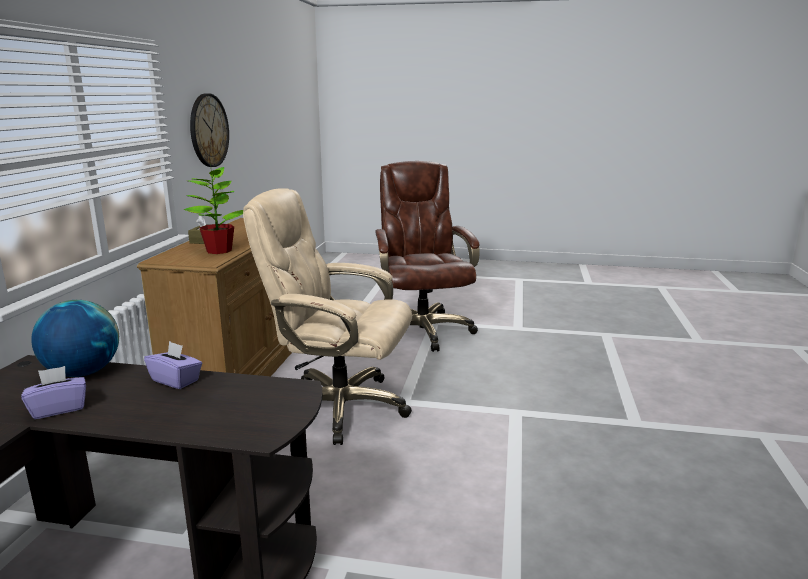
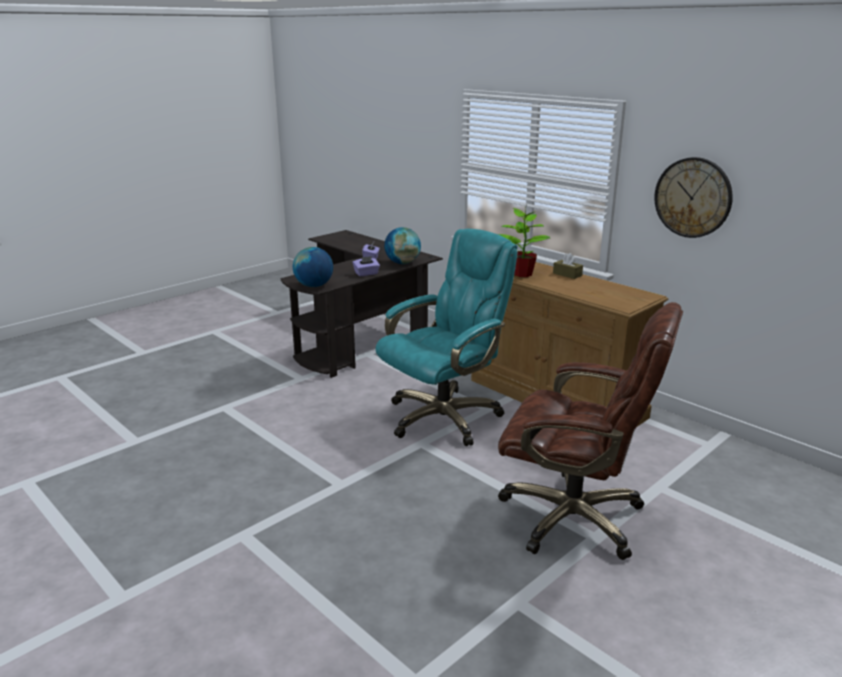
camera: 125 degrees right, 5 degrees up
(288, 397) = (314, 286): none -> globe
(340, 407) = (443, 417): beige office chair -> turquoise office chair

